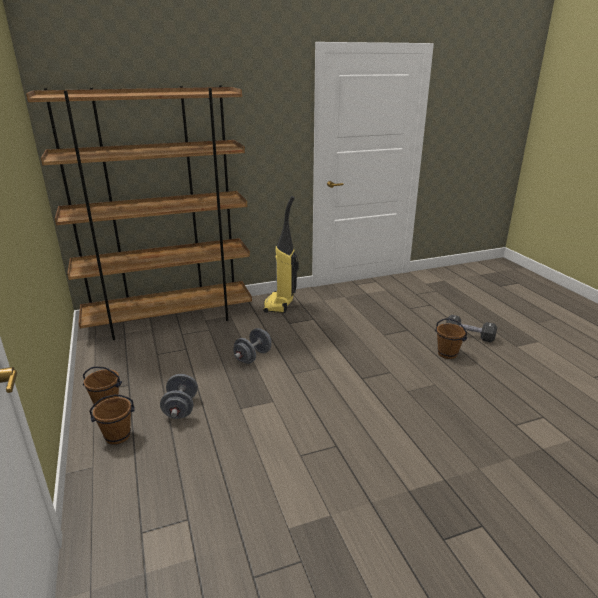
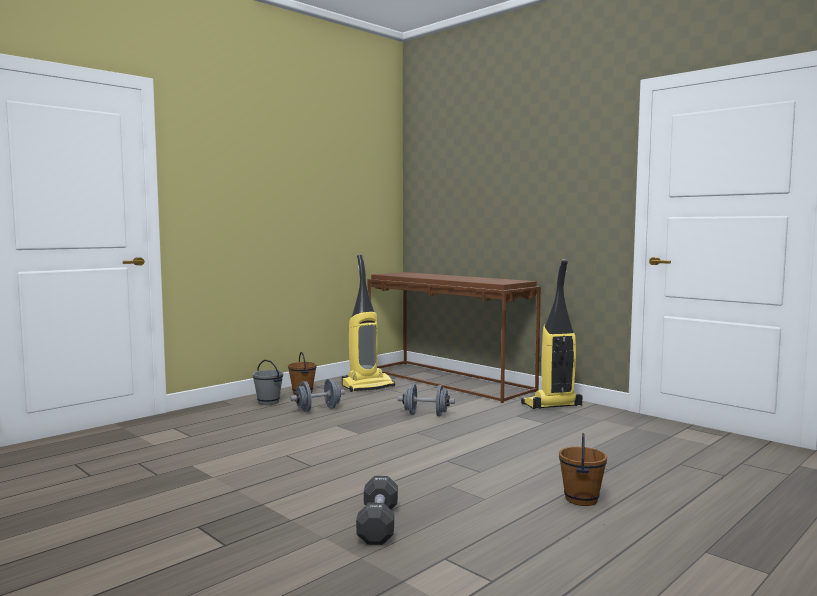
camera: 65 degrees right, 20 degrees down
(118, 436) = (268, 402): brown bucket -> grey bucket
(135, 362) = (368, 386): none -> vacuum cleaner
(170, 319) = (449, 380): brown bookcase -> brown console table
(469, 336) = (670, 510): black dumbbell -> black dumbbell (378, 524)

